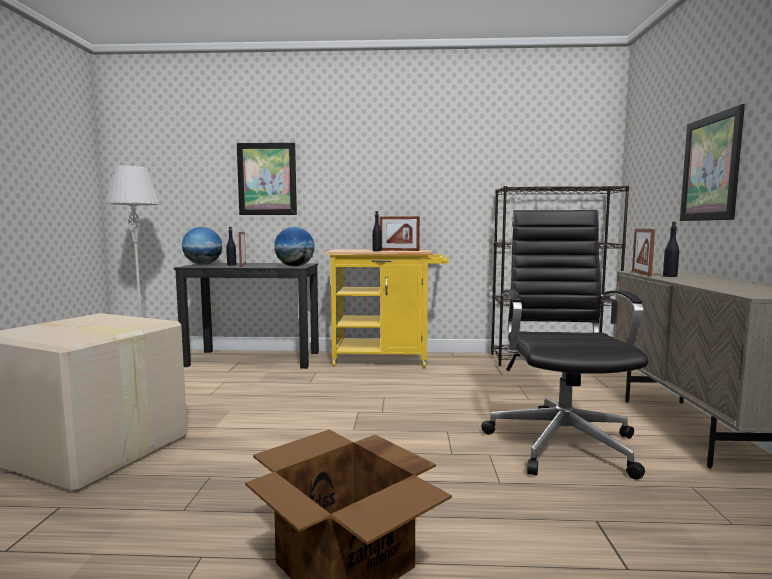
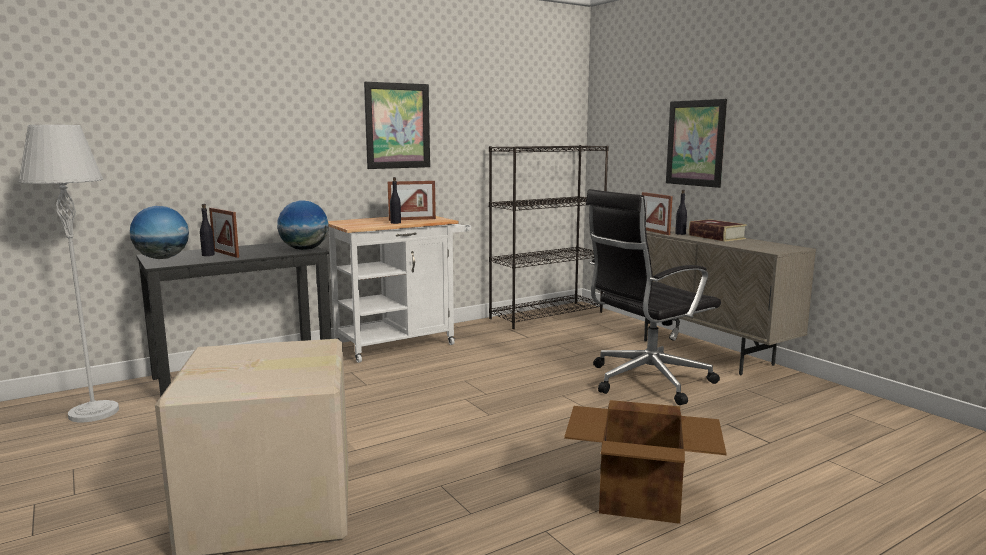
camera: 35 degrees left, 5 degrees up
(267, 179) = (227, 134): picture -> picture (397, 126)
(387, 359) = (402, 343): yellow cart -> white cart
(561, 442) = (646, 381): black office chair -> black office chair turned 90 degrees counterclockwise
(712, 281) = (716, 237): none -> book

